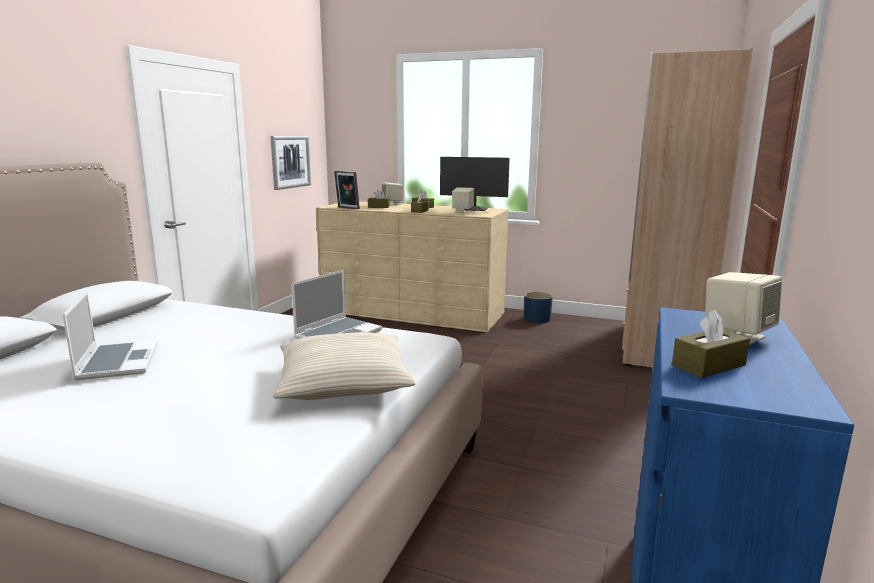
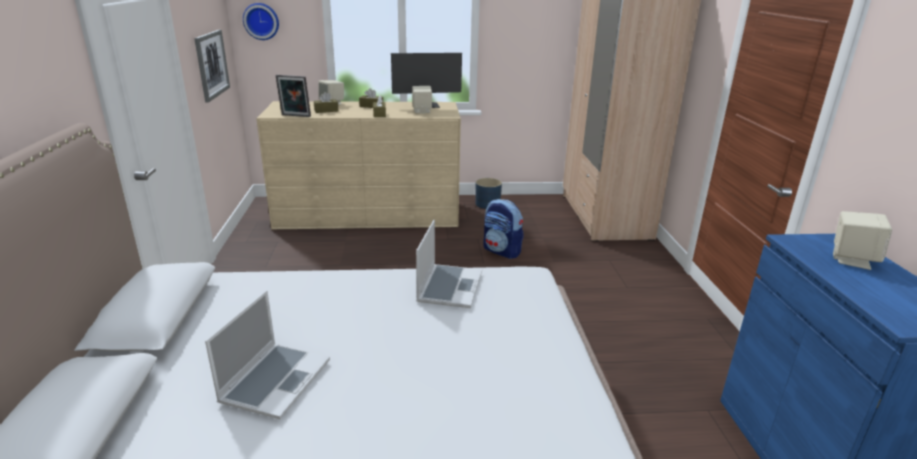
camera: 25 degrees left, 10 degrees up
(117, 362) = (275, 380): laptop -> laptop turned 60 degrees clockwise
(343, 382) = (527, 346): beige pillow -> none
(349, 132) = (261, 21): none -> wall clock
(512, 357) = (502, 251): none -> backpack
(708, 365) = (880, 297): brown tissue box -> none

